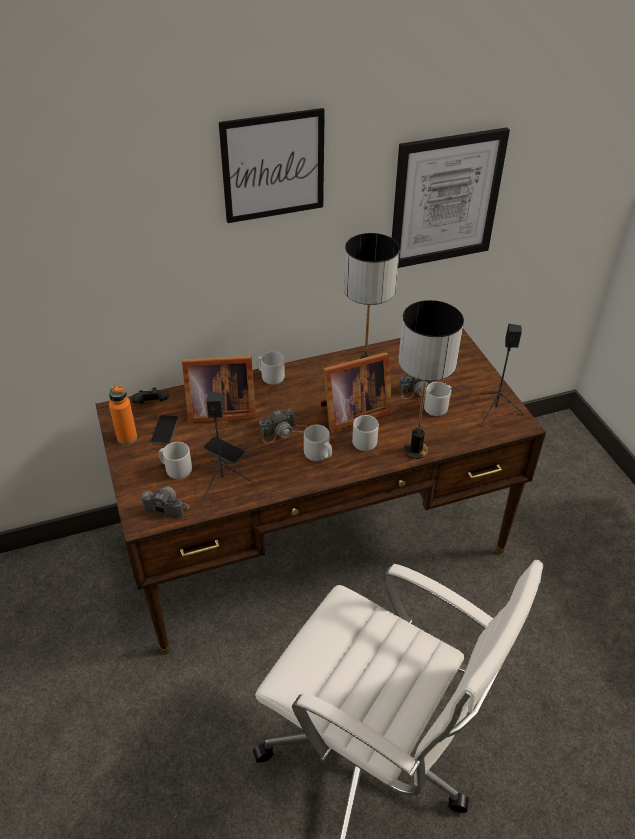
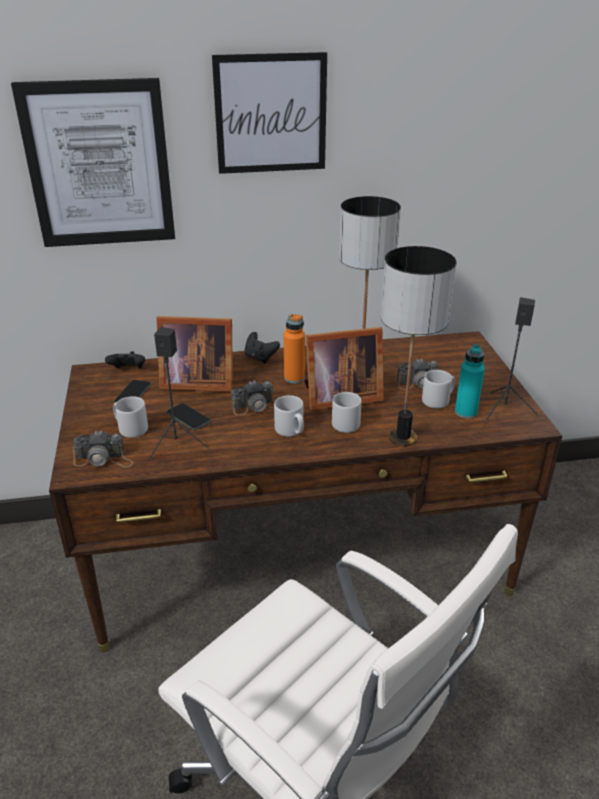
camera: 10 degrees right, 10 degrees down
(127, 438) = (91, 396): orange bottle -> orange bottle (294, 378)
(163, 504) = (104, 459): camera -> camera turned 150 degrees clockwise
(270, 376) = (260, 358): grey mug -> black game controller
(445, 199) = (463, 178): picture -> picture (99, 165)
(463, 417) = (465, 412): none -> turquoise bottle

